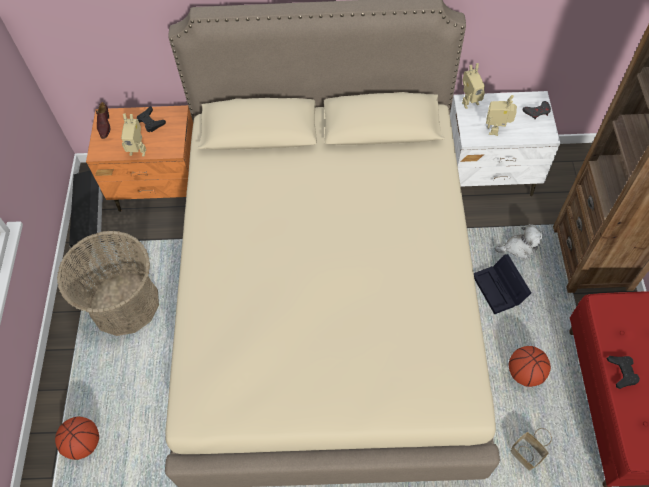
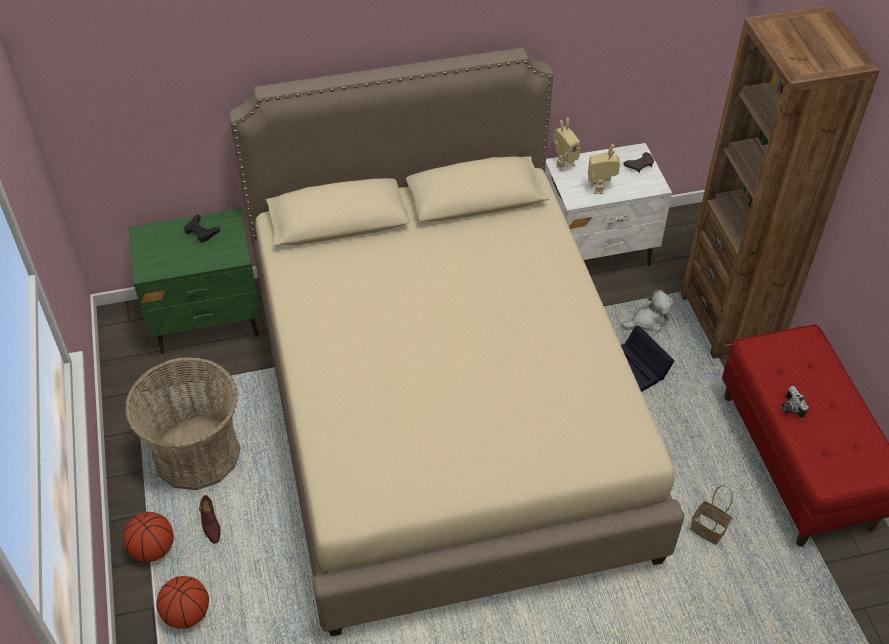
camera: 15 degrees left, 10 degrees down
(88, 212) = (122, 360): black storage box -> none
(104, 125) = (145, 242): brown shoe -> brown shoe (210, 524)
(138, 150) = (195, 263): toy robot -> none
(160, 188) = (207, 320): orange nightstand -> green nightstand
(525, 373) = (686, 448): basketball -> basketball (153, 549)
(622, 372) = (789, 408): black game controller -> camera

